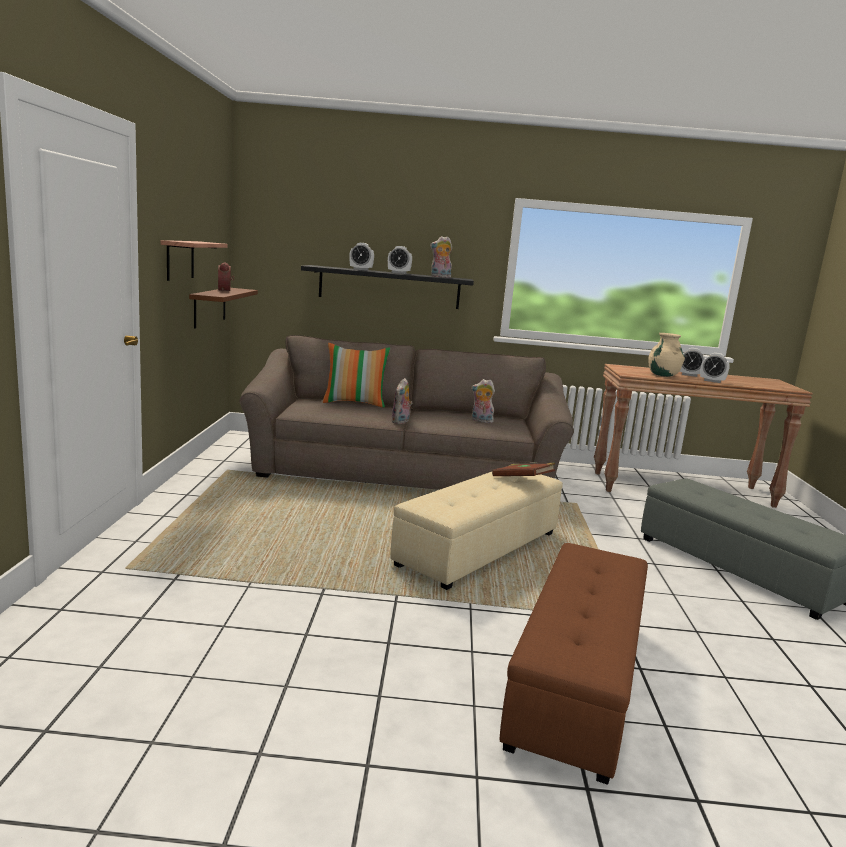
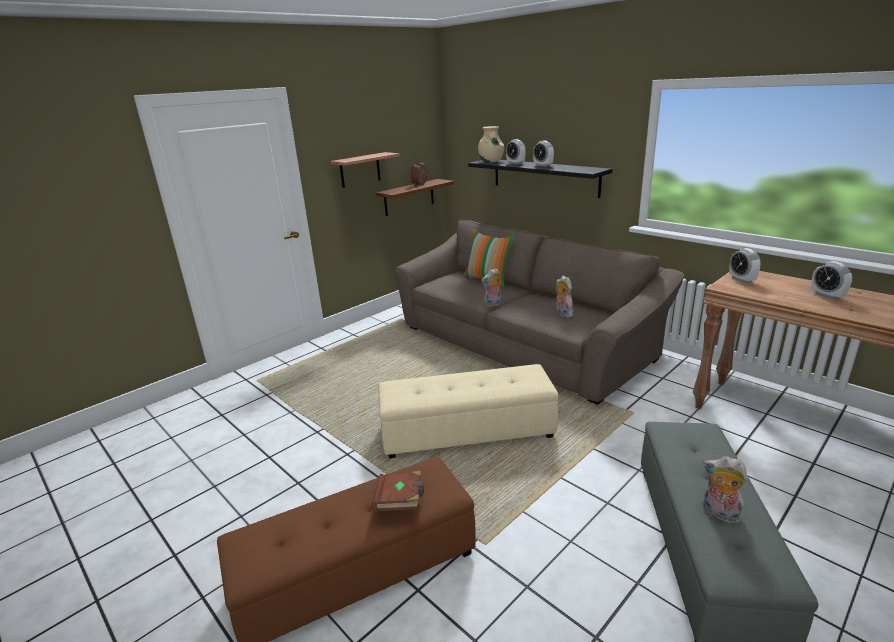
camera: 45 degrees right, 10 degrees up
(440, 277) = (571, 169): plush toy -> plush toy (719, 514)
(522, 481) = (512, 384): brown book -> brown book (400, 501)
(663, 375) = (775, 293): beige vase -> beige vase (491, 161)
(712, 381) = (839, 310): alarm clock -> alarm clock (741, 279)

